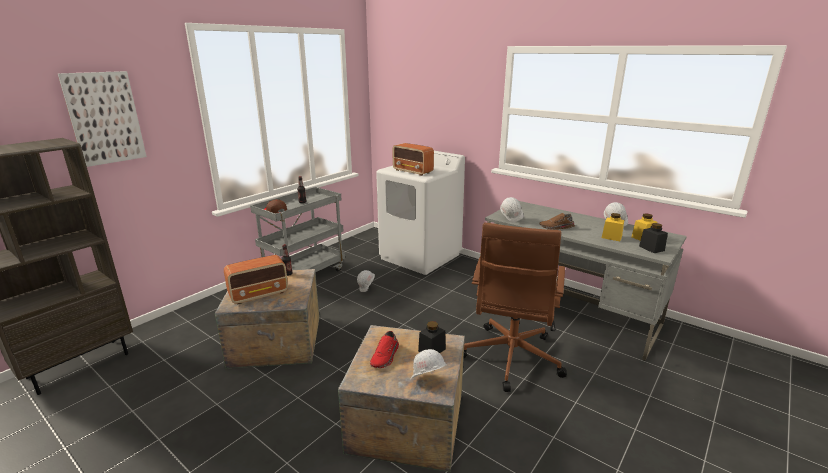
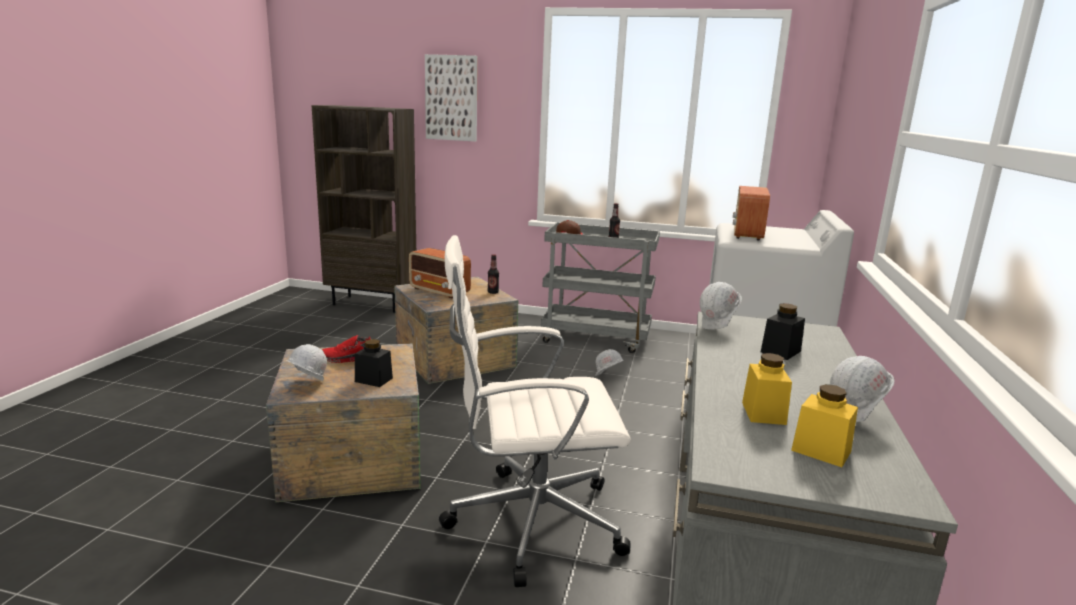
camera: 65 degrees right, 5 degrees down
(510, 359) = (529, 521): brown office chair -> white office chair
(556, 228) = (734, 361): brown shoe -> none
(651, 248) = (757, 459): black jar -> black jar (780, 351)

